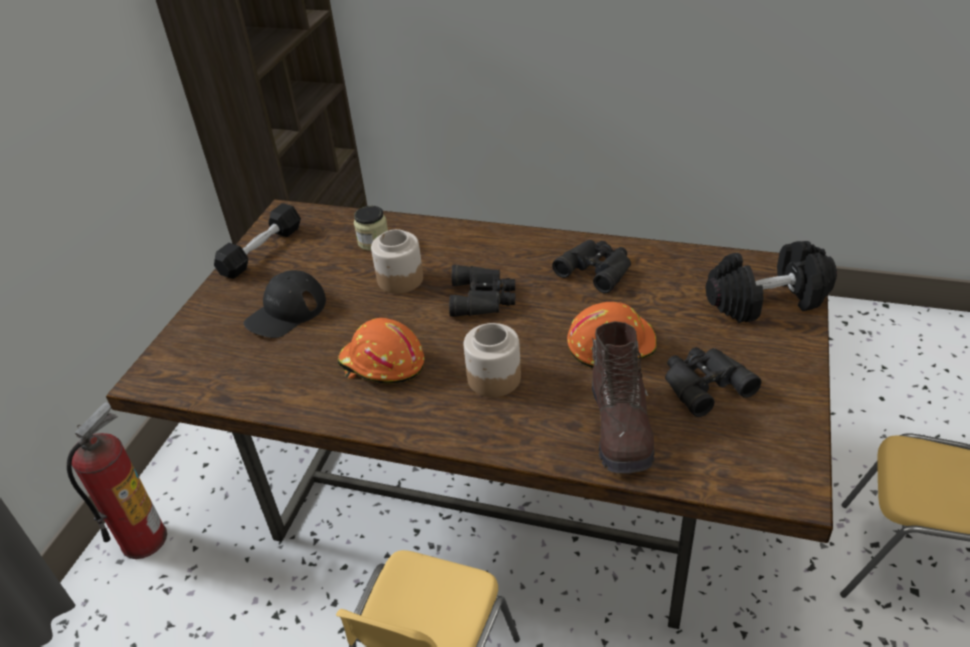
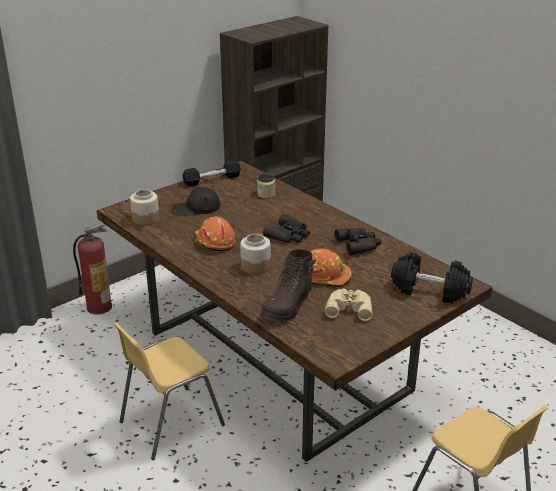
camera: 30 degrees right, 10 degrees down
(399, 279) = (260, 213): jar -> jar (145, 219)
(703, 383) = (349, 307): black binoculars -> beige binoculars

